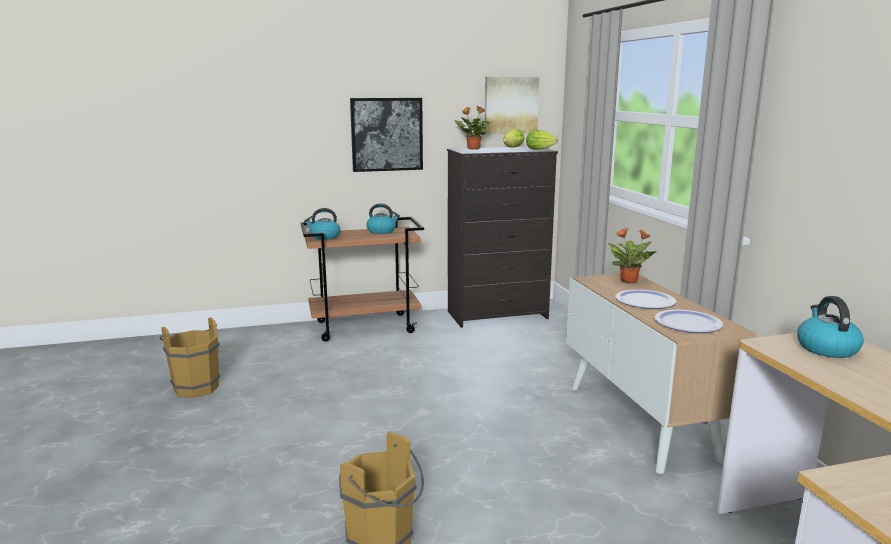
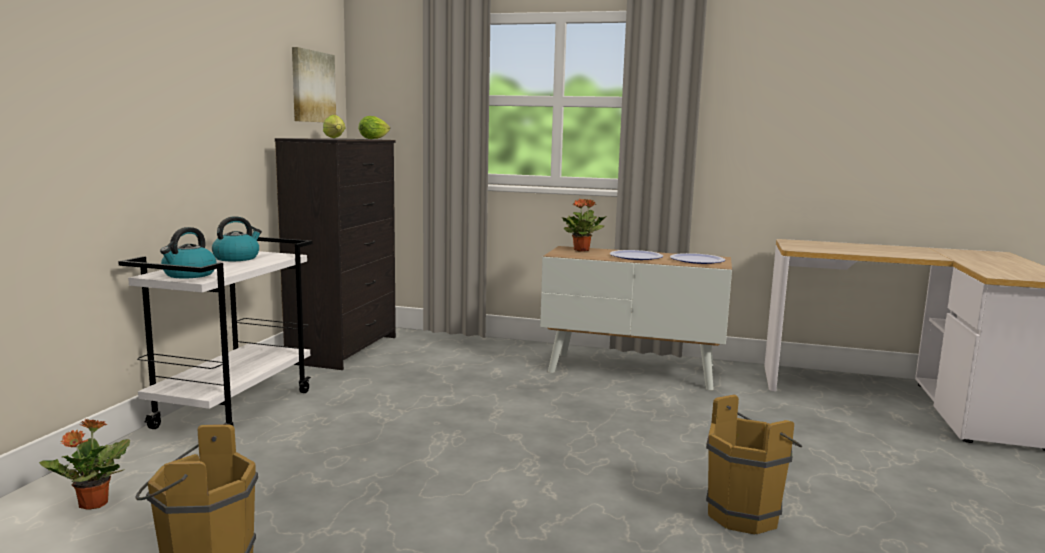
camera: 60 degrees left, 5 degrees down
(365, 327) = (234, 408): brown cart -> white cart
(386, 134) = (207, 115): picture -> none
(473, 149) = (308, 138): potted plant -> potted plant (92, 504)
(826, 348) = (810, 245): kettle -> none

